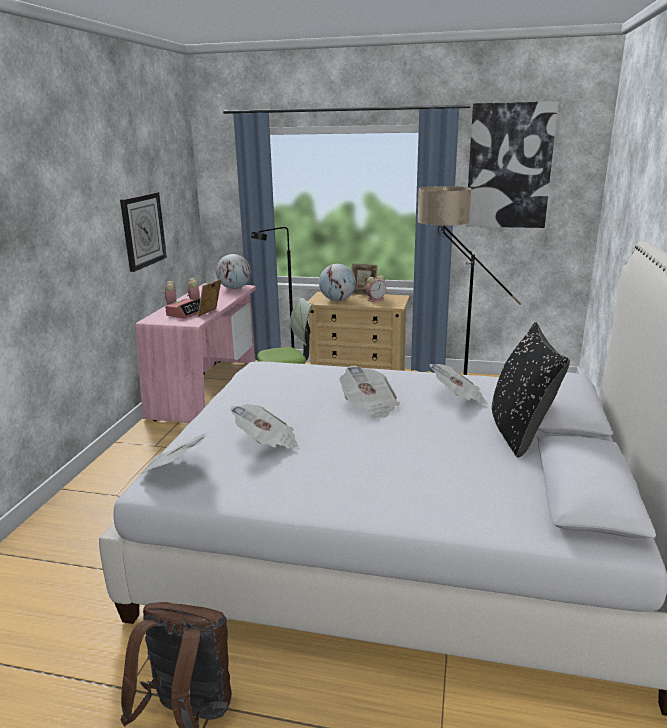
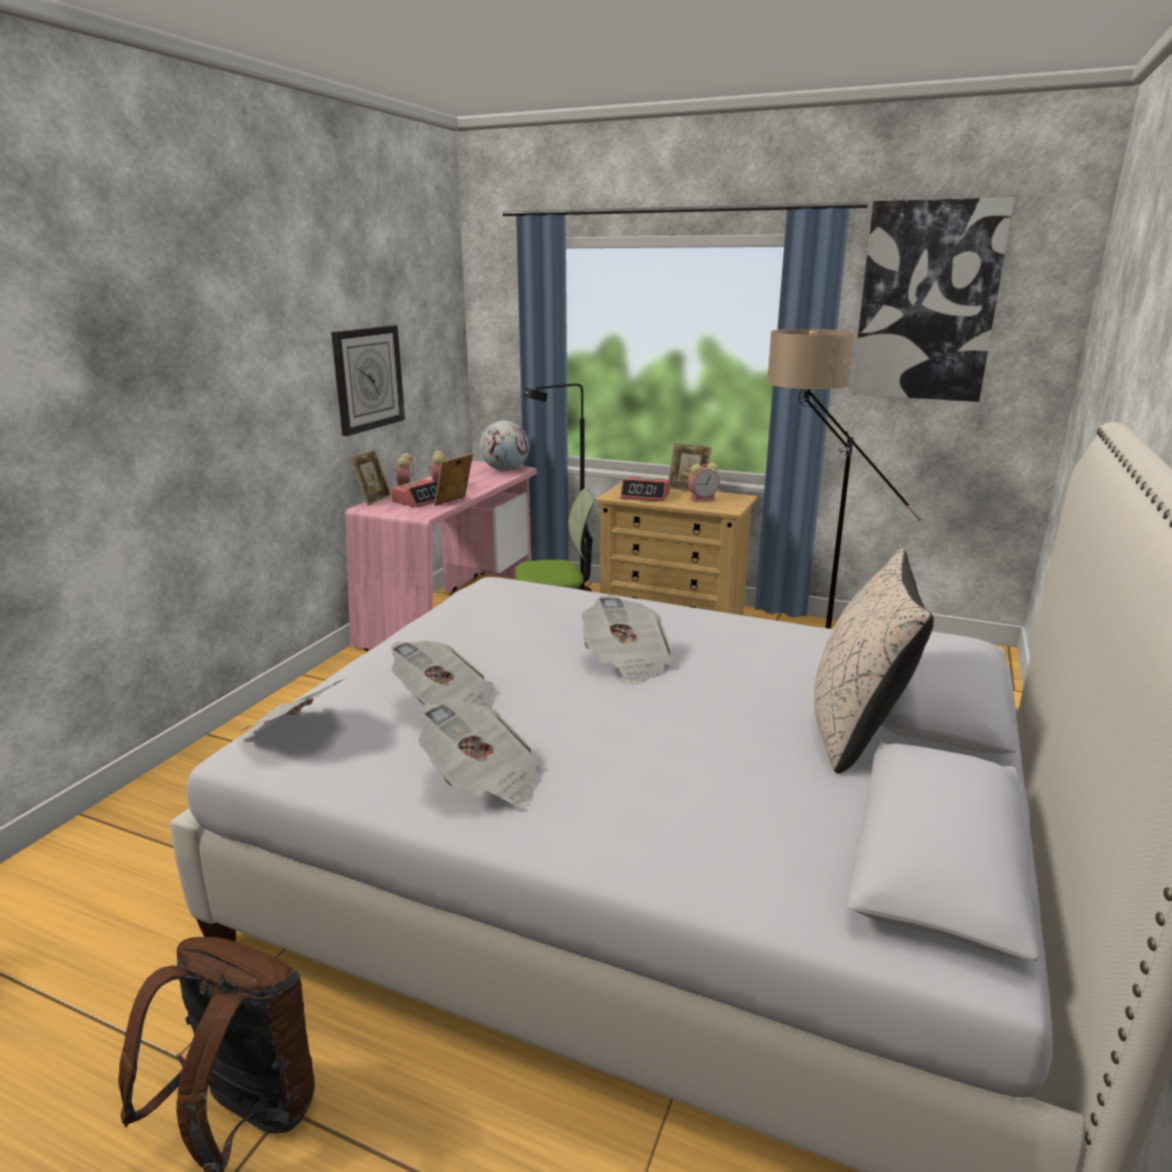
camera: 10 degrees right, 0 degrees up
(152, 315) = (373, 500): none -> picture frame
(337, 300) = (645, 496): globe -> alarm clock
(458, 398) = (774, 661): newspaper -> newspaper (484, 781)
(519, 432) = (856, 728): black pillow -> beige pillow

